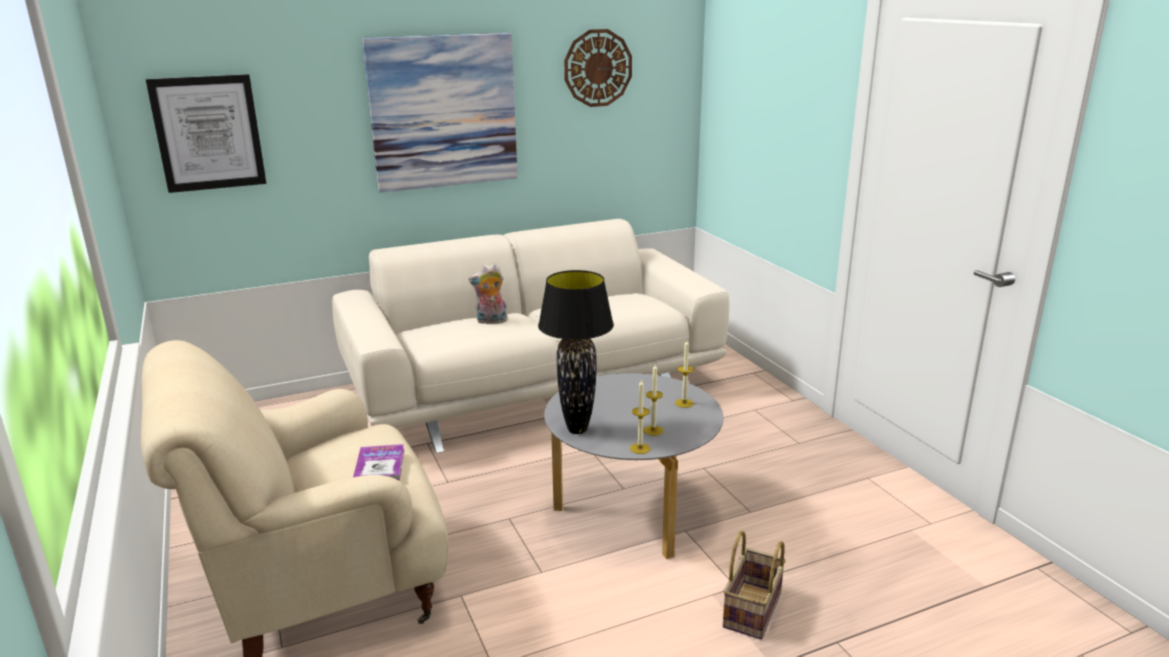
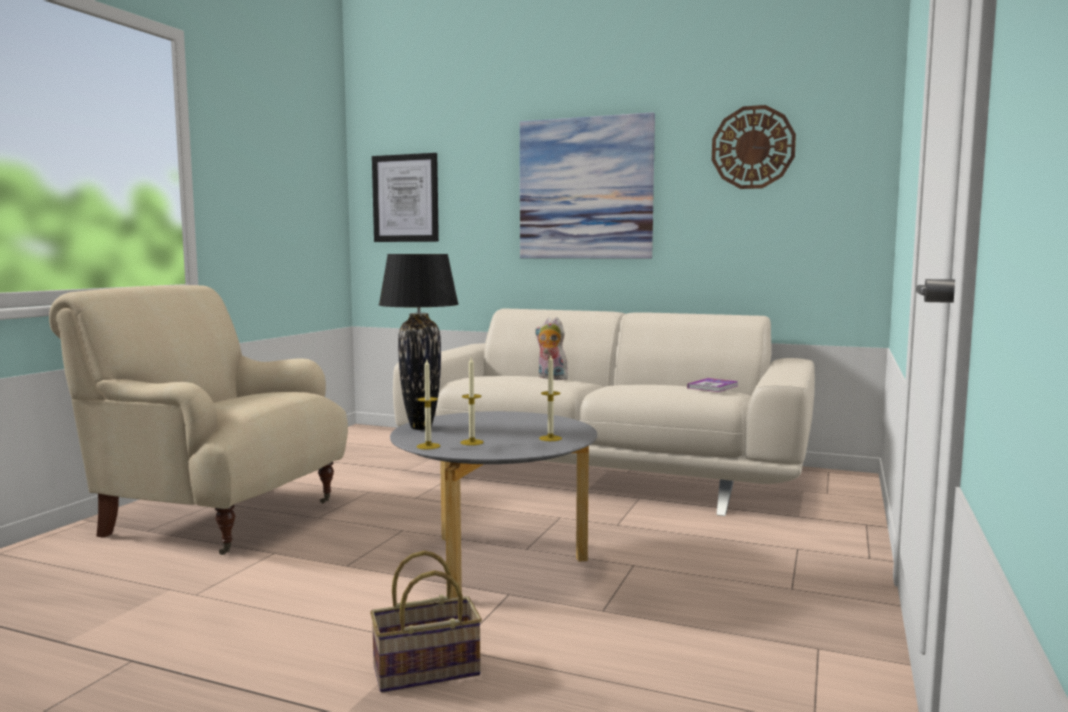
camera: 45 degrees right, 15 degrees down
(379, 465) = (247, 401): book -> book (713, 387)

